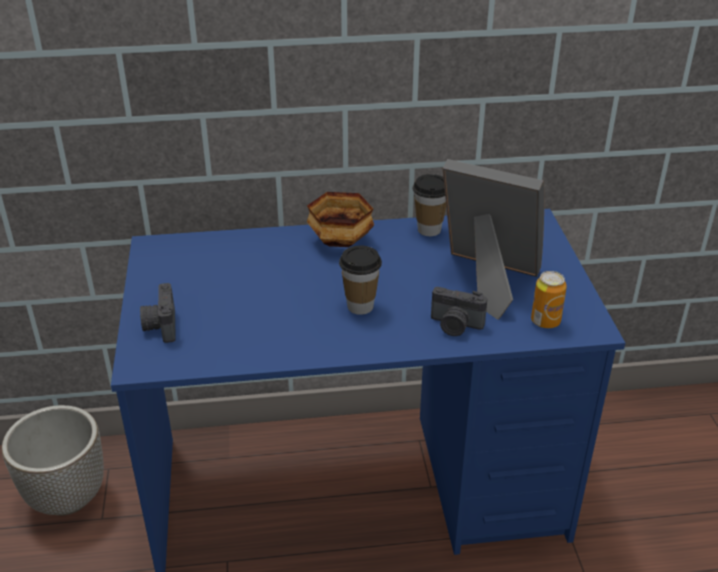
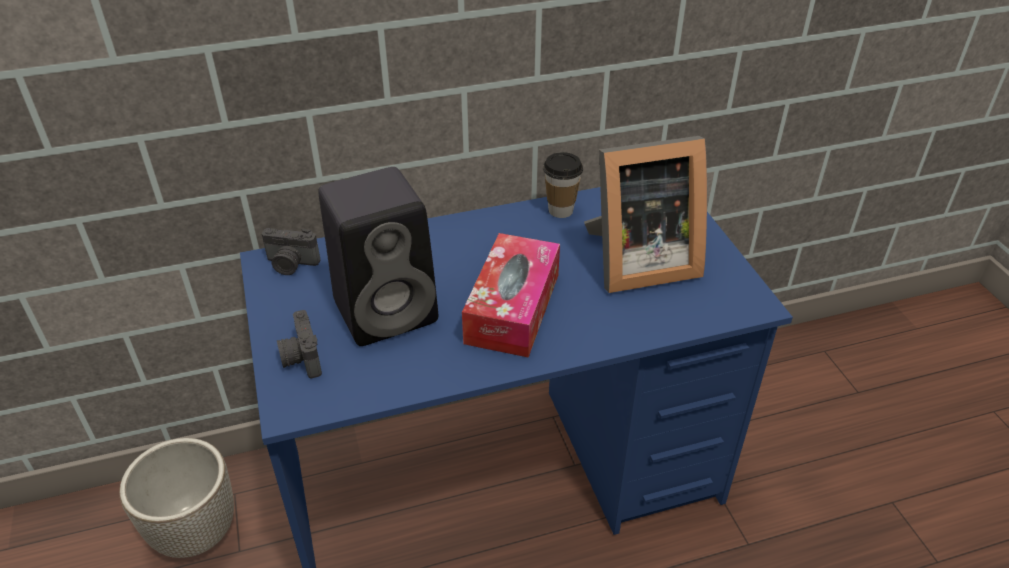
camera: 10 degrees left, 5 degrees up
(248, 296) = (389, 310): none -> black speaker
(340, 242) = (471, 234): bowl -> none
(360, 306) = (512, 308): cup -> tissue box
(455, 326) = (618, 319): camera -> camera (291, 264)
(488, 280) = (636, 262): picture frame -> picture frame turned 150 degrees clockwise
(545, 321) = (707, 302): can -> none

